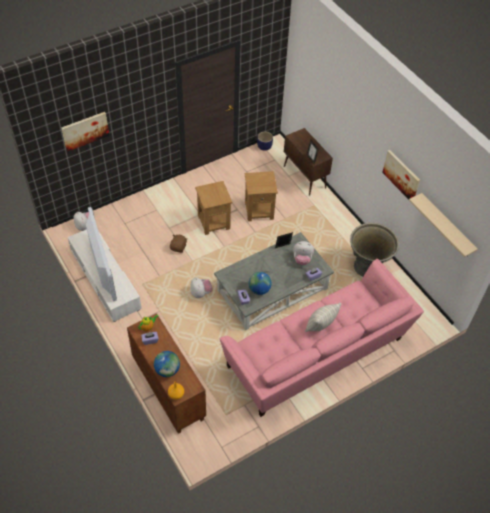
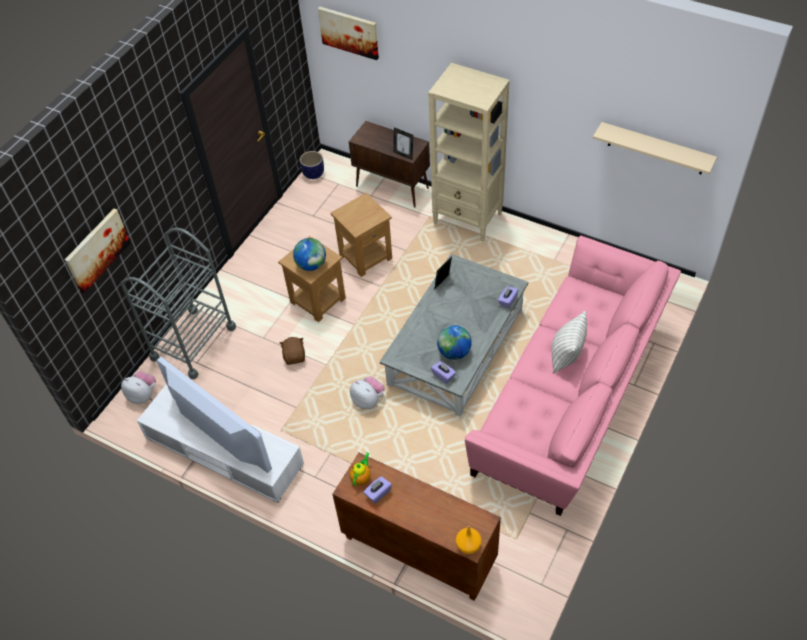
camera: 25 degrees left, 0 degrees up
(130, 211) = (193, 342): none -> grey cart
(167, 370) = (431, 520): globe -> globe (311, 265)
(302, 259) = (478, 286): plush toy -> none
(336, 218) = (468, 219): none -> beige bookcase
(367, 267) = (549, 259): grey planter -> none
(401, 175) = (560, 113): picture -> picture (349, 32)

